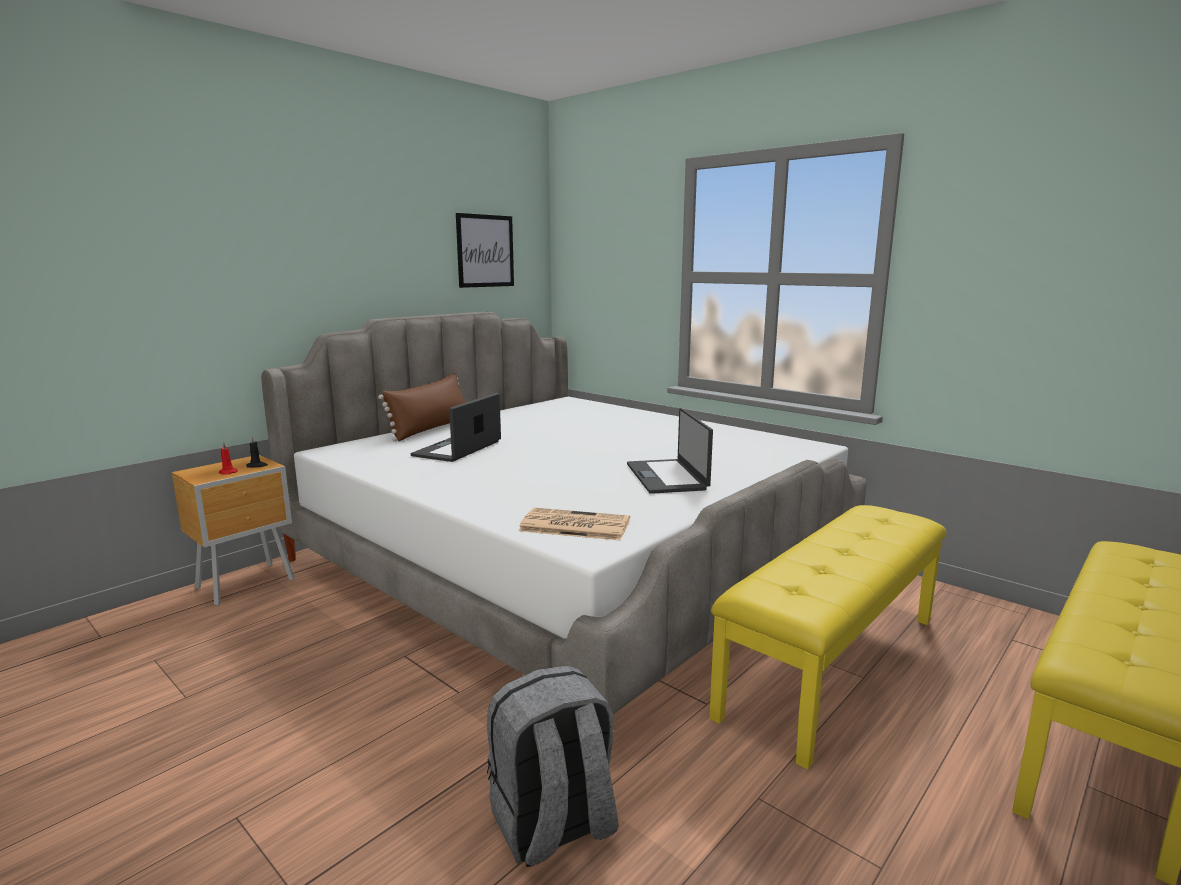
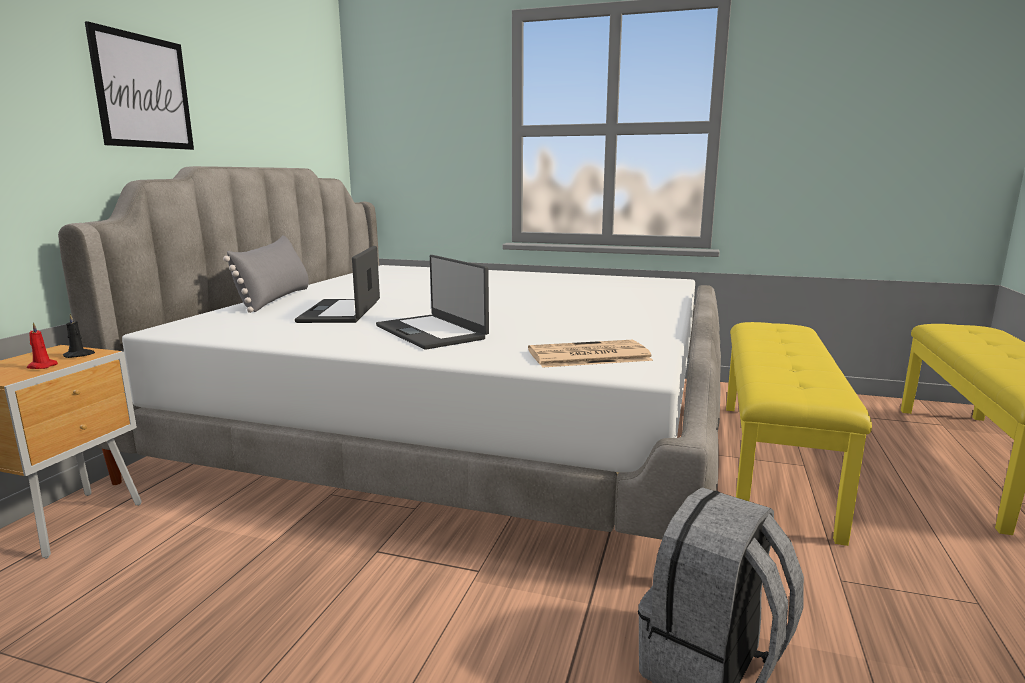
camera: 25 degrees left, 0 degrees up
(431, 429) = (275, 299): brown pillow -> grey pillow
(485, 251) = (290, 99): picture -> picture (143, 92)
(667, 477) = (597, 311): laptop -> laptop (432, 332)

